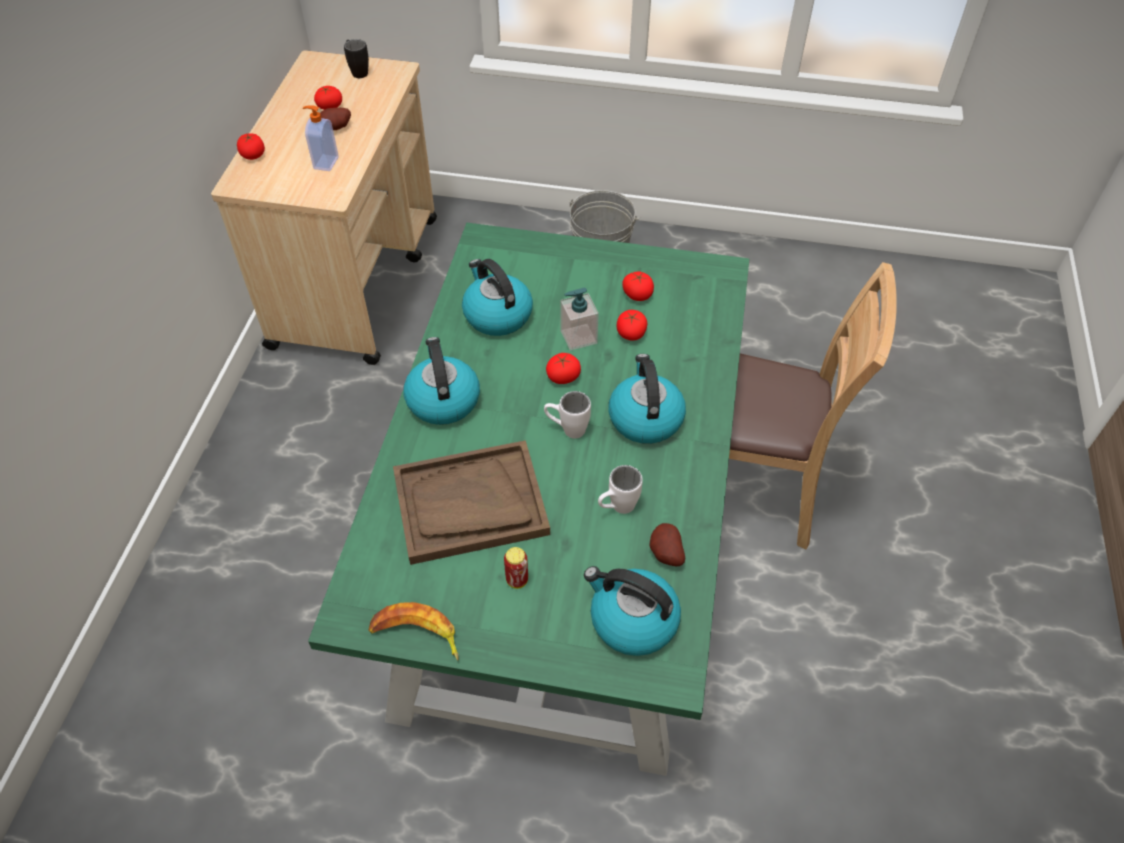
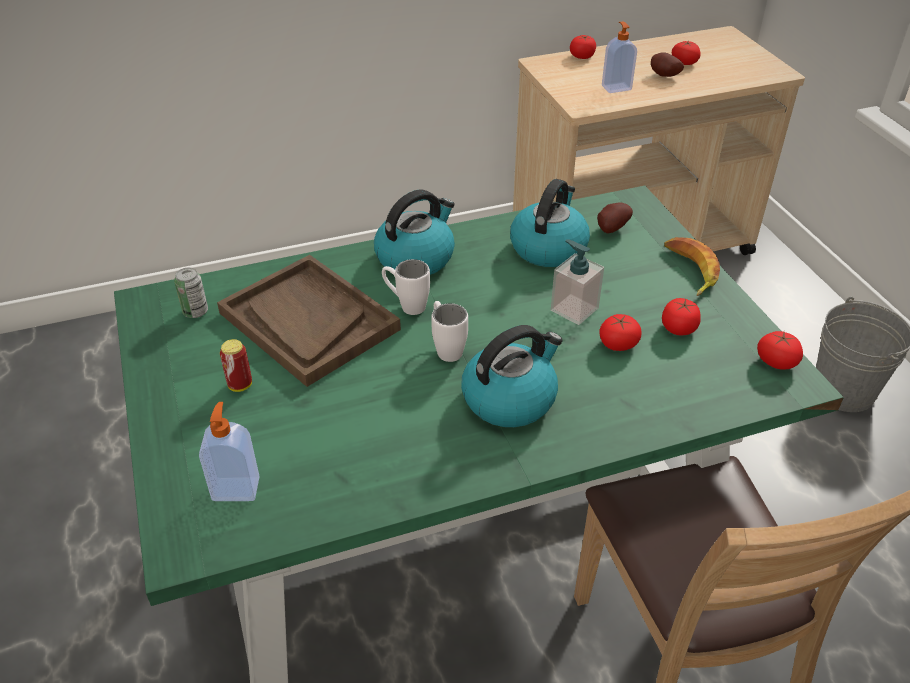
camera: 60 degrees right, 10 degrees down
(358, 71) = (746, 56): black mug -> none
(394, 582) = (195, 312): none -> can
(416, 635) = (146, 347): banana -> banana (689, 270)
(563, 376) = (512, 319): tomato -> tomato (776, 361)
(617, 508) = (372, 422): white mug -> white mug (406, 305)
(632, 620) = (236, 488): kettle -> soap dispenser
(664, 554) = (337, 483): potato -> potato (610, 229)

